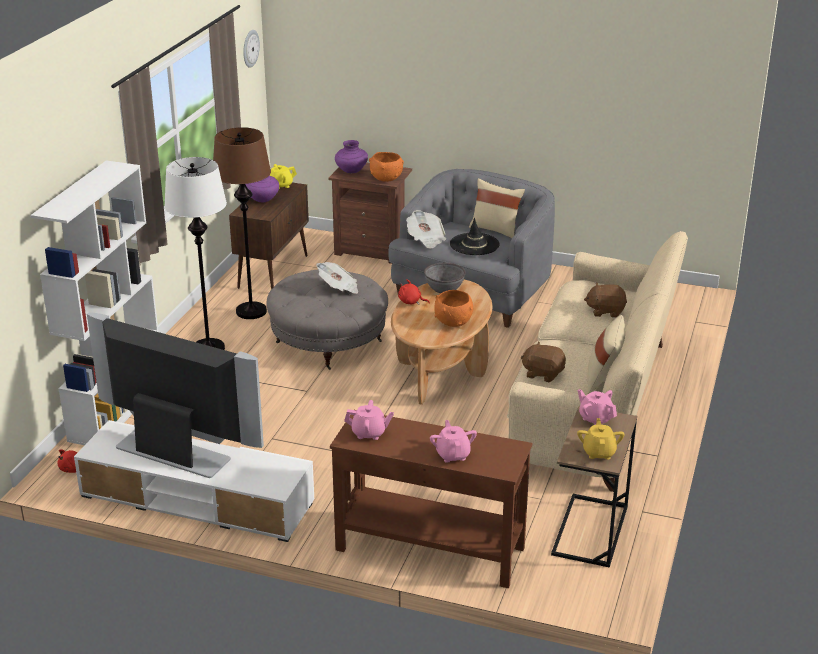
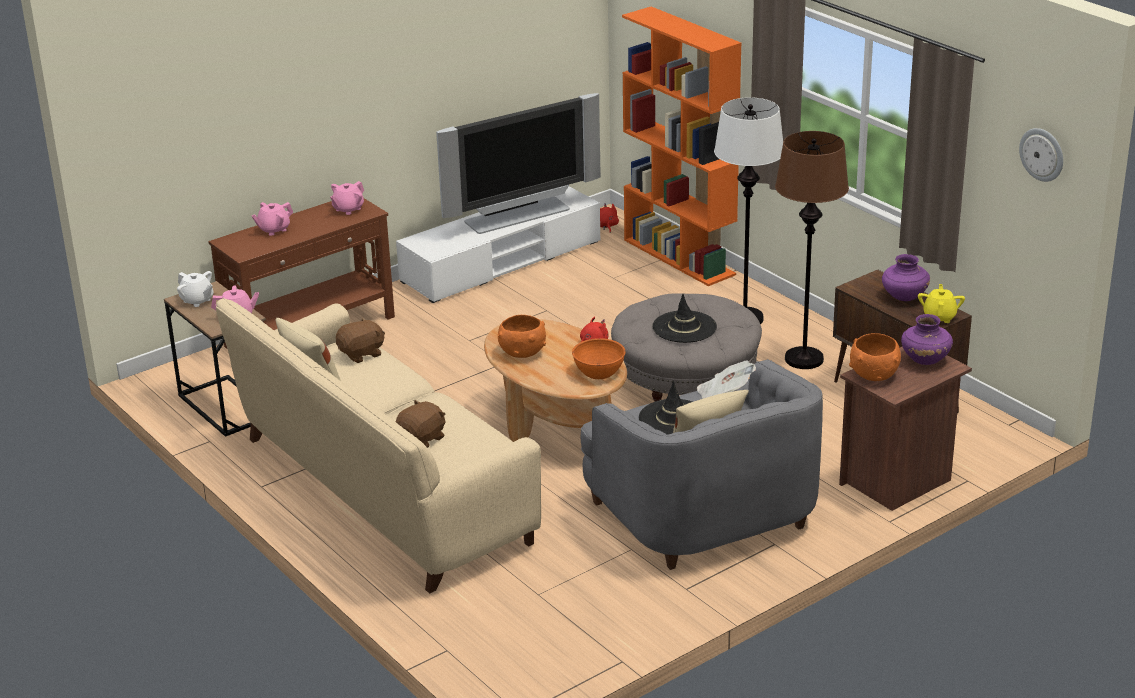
camera: 125 degrees right, 0 degrees up
(116, 409) = (680, 257): white bookcase -> orange bookcase
(339, 288) = (684, 327): newspaper -> black hat
(444, 288) = (599, 372): grey bowl -> orange bowl
(453, 455) = (273, 229): pink teapot -> pink teapot turned 120 degrees clockwise
(599, 452) = (197, 300): yellow teapot -> white teapot

